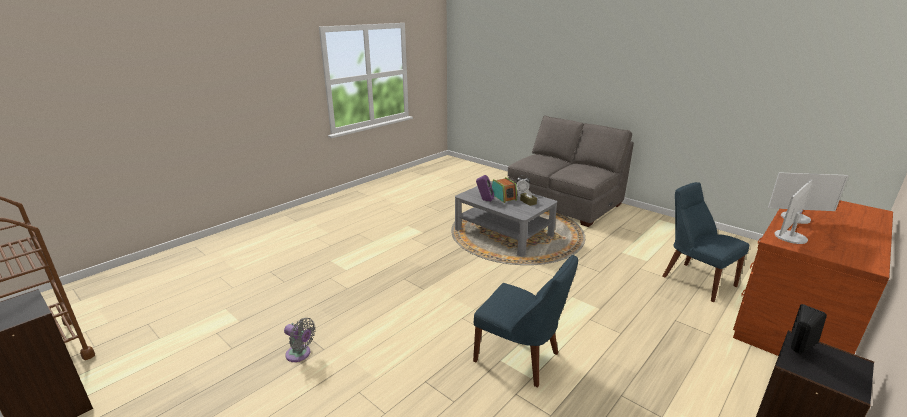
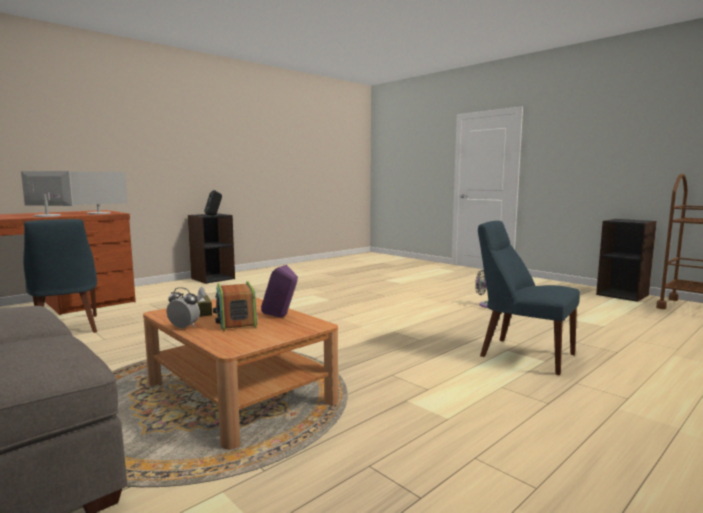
camera: 175 degrees left, 15 degrees down
(503, 232) = (239, 393): grey coffee table -> brown coffee table
(520, 358) = (314, 300): blue chair -> blue chair (522, 354)

